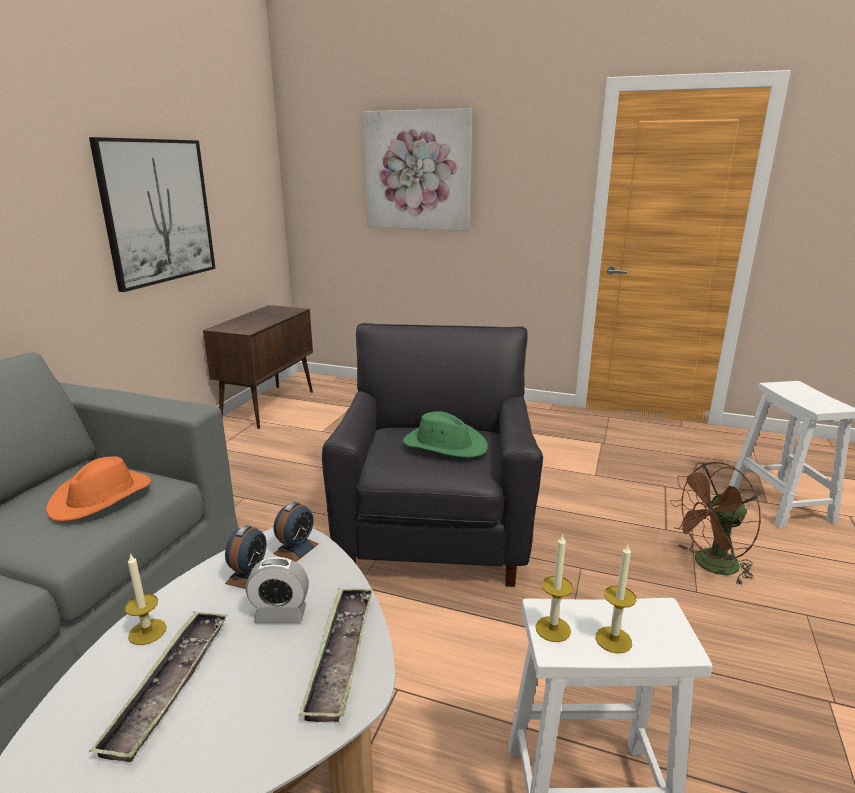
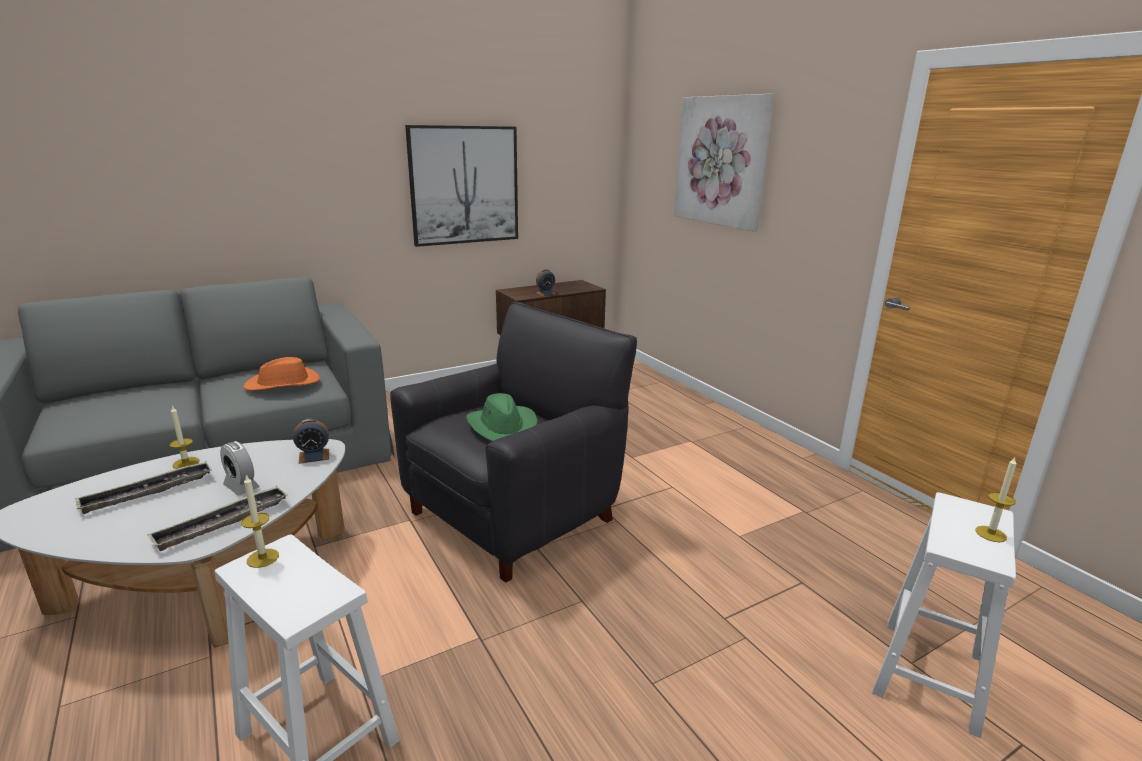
camera: 40 degrees right, 0 degrees up
(249, 575) = (269, 458): alarm clock -> alarm clock (545, 293)
(613, 639) = (276, 586): candle -> candle (990, 534)
(709, 566) = (709, 673): brown fan -> none

